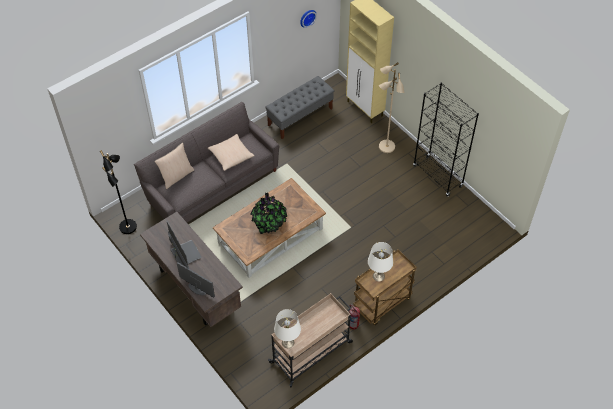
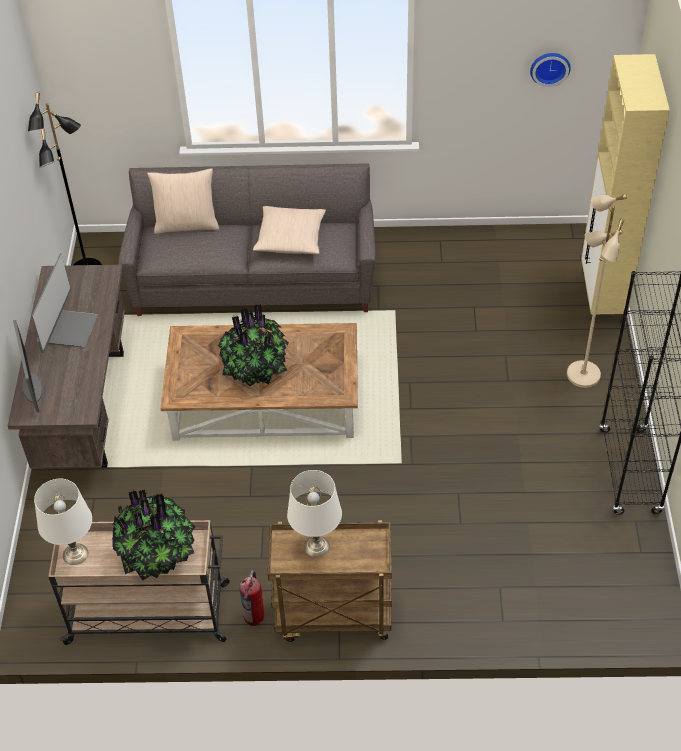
camera: 40 degrees right, 5 degrees down
(300, 116) = (483, 255): grey bench -> none
(321, 321) = (158, 556): none -> potted plant

